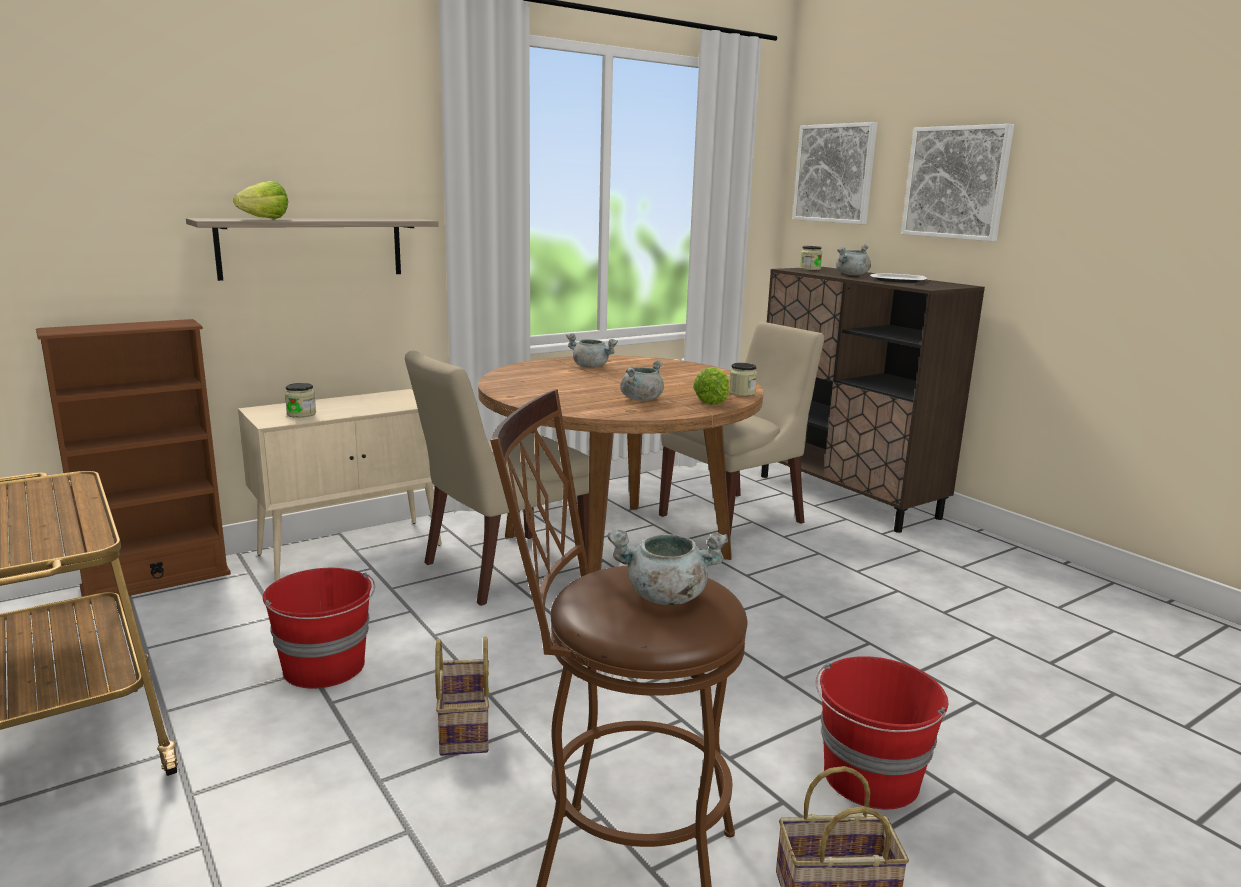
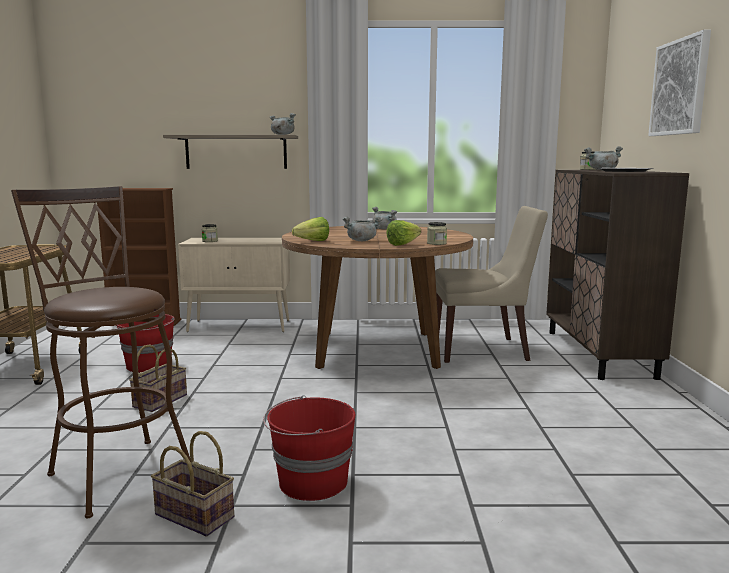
camera: 35 degrees right, 5 degrees down
(259, 219) = (199, 134): lettuce -> lettuce (309, 242)
(501, 569) = (294, 347): beige chair -> none
(665, 596) = (107, 294): grey cooking pot -> grey cooking pot (282, 135)
(834, 173) = (623, 95): picture -> none

